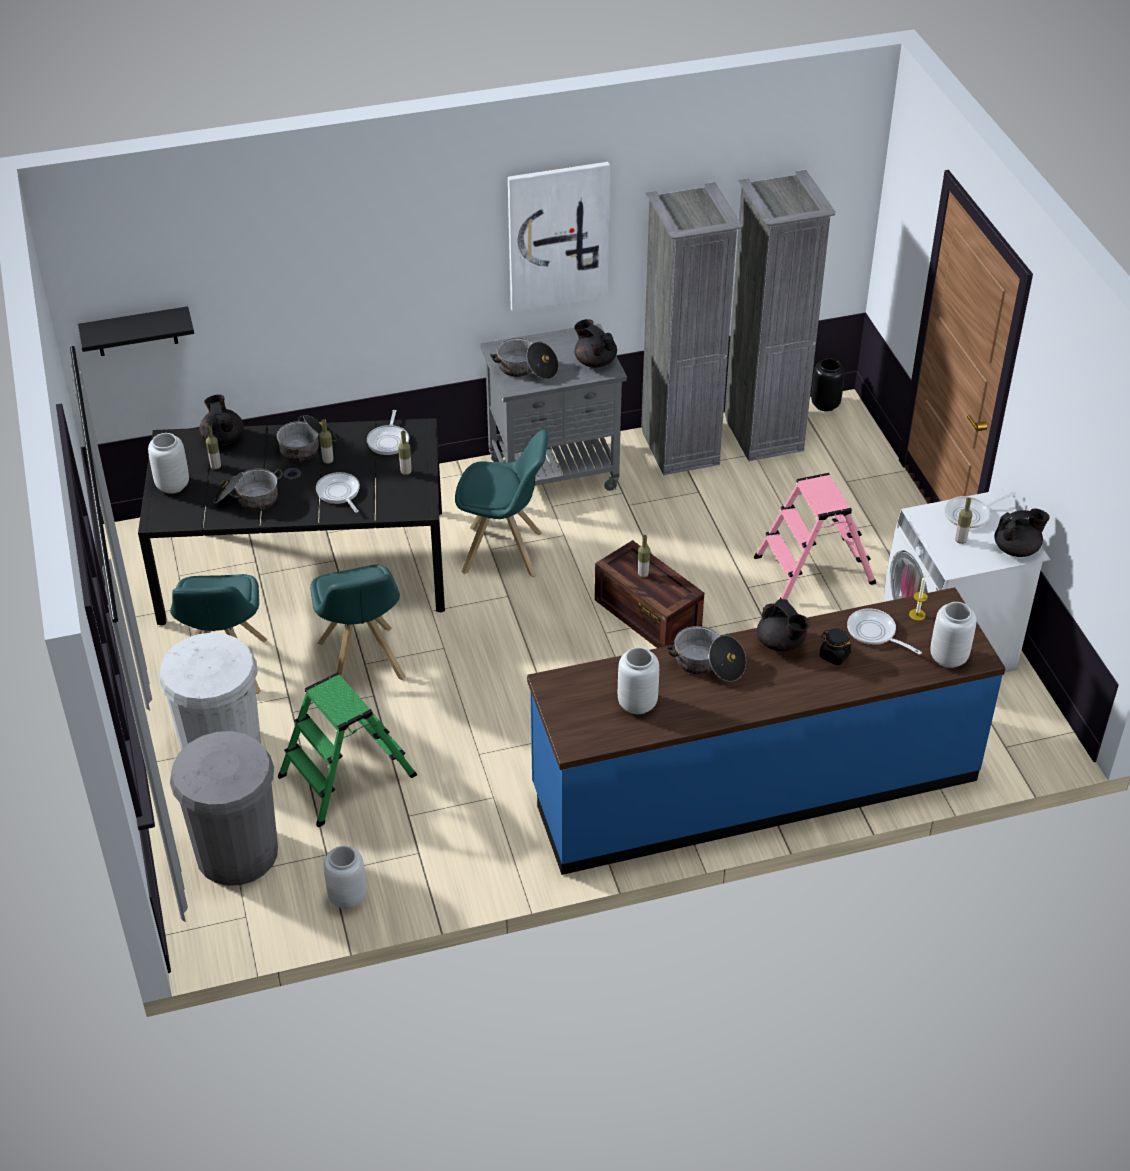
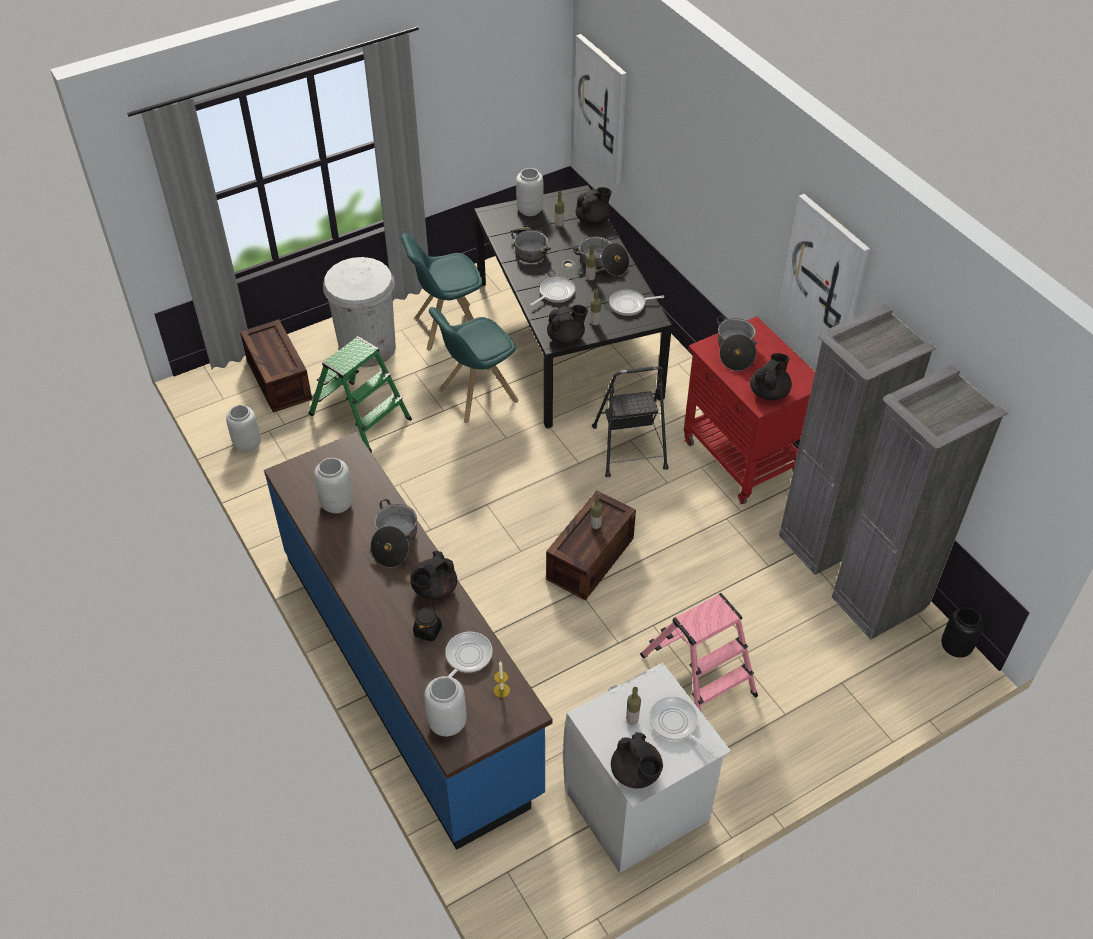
camera: 75 degrees right, 5 degrees up
(136, 332) = (602, 109): black shelf -> picture
(237, 853) = (277, 379): grey trash can -> crate
(420, 498) = (566, 338): none -> black teapot
(503, 552) = (629, 448): turquoise chair -> black step ladder
(554, 475) = (742, 460): grey cart -> red cart

